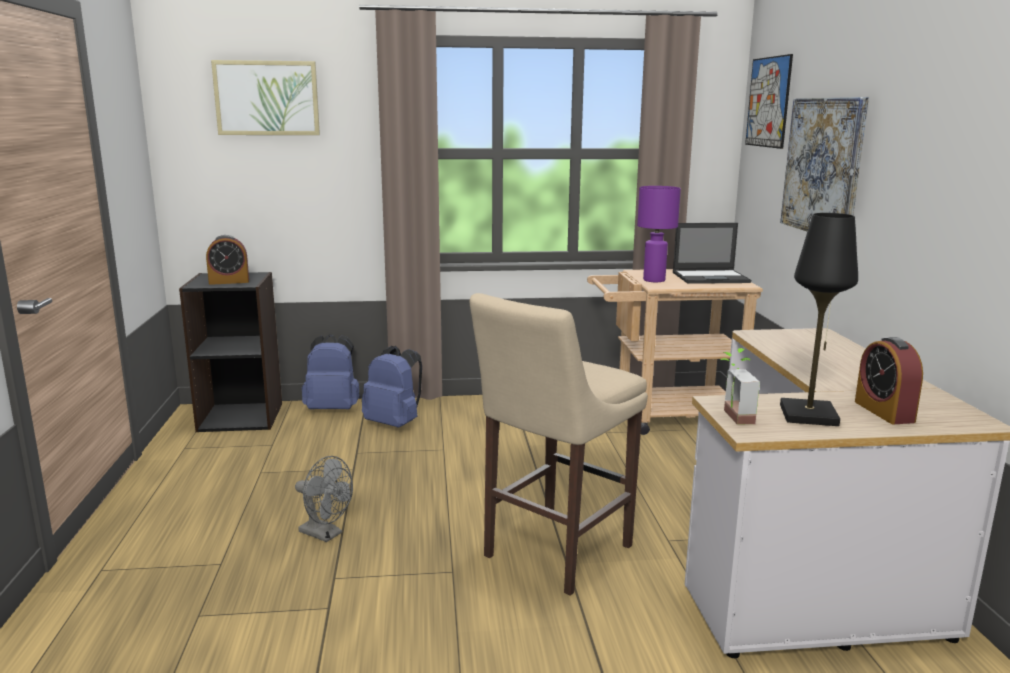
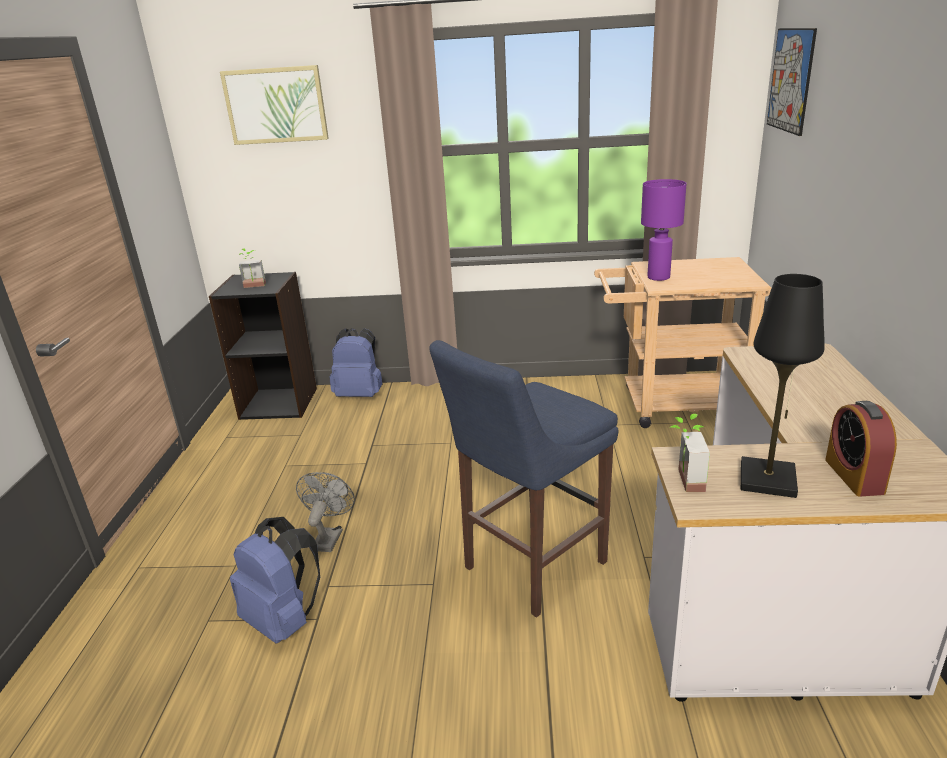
camera: 10 degrees right, 10 degrees up
(229, 282) = (254, 286): alarm clock -> potted plant
(326, 534) = (329, 537): grey fan -> grey fan turned 120 degrees counterclockwise
(395, 424) = (412, 412): blue backpack -> blue backpack (284, 620)
(553, 553) = (529, 567): beige stool -> blue stool
(711, 277) = (720, 272): laptop -> none
(823, 166) = (838, 164): picture -> none

